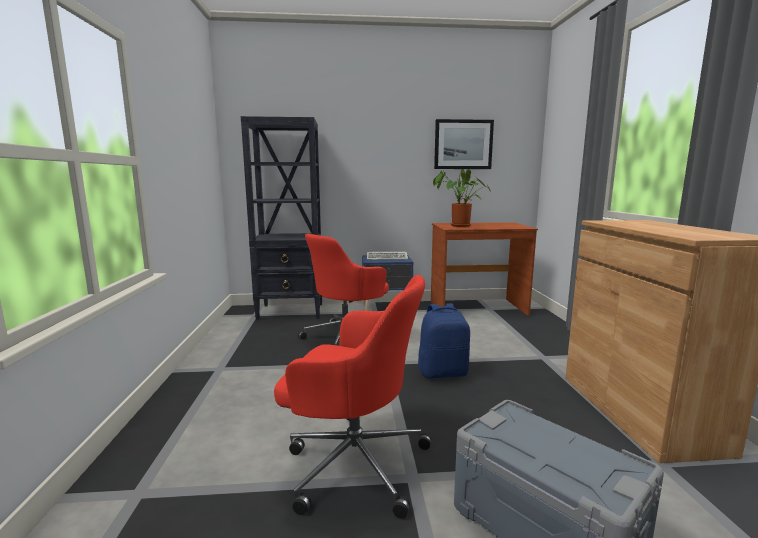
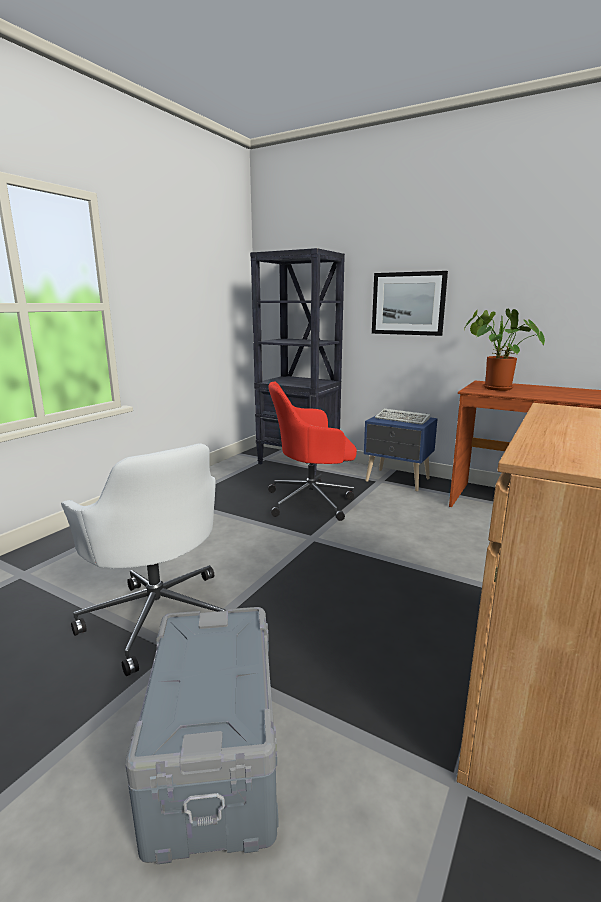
camera: 35 degrees right, 5 degrees up
(353, 462) = (158, 614): red office chair -> white office chair
(443, 372) = (354, 567): blue backpack -> none
(463, 144) = (533, 271): picture -> picture (408, 303)

